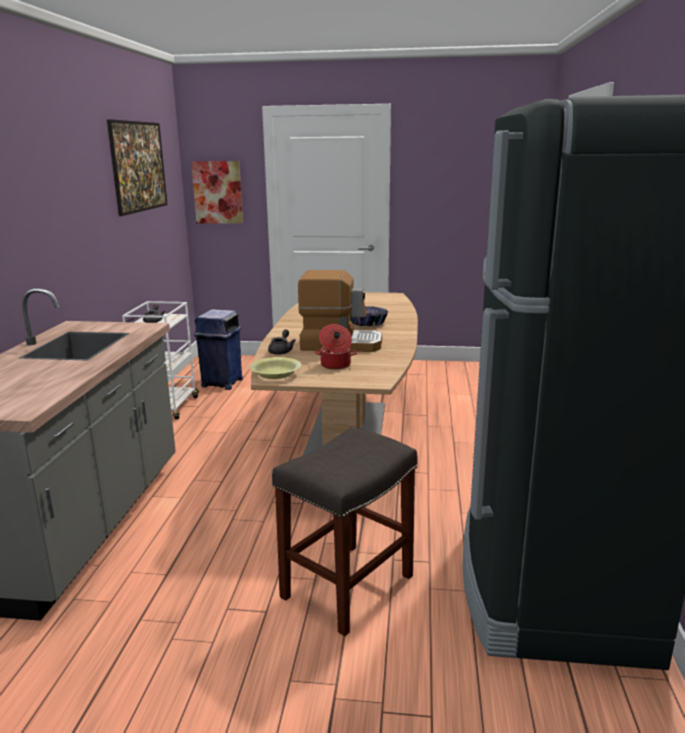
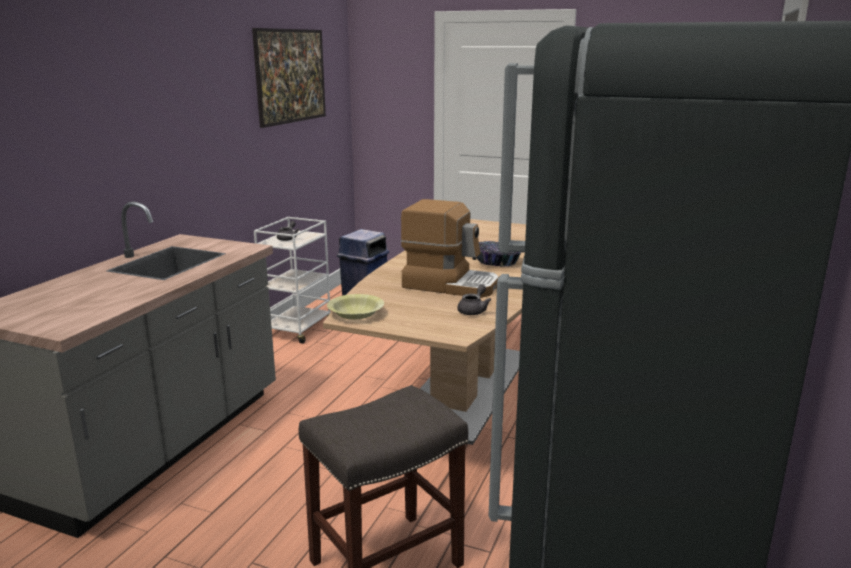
camera: 15 degrees right, 0 degrees up
(217, 192) = (384, 104): picture -> none
(281, 351) = (381, 286): grey teapot -> grey teapot (474, 310)
(335, 365) = (426, 310): cooking pot -> none

